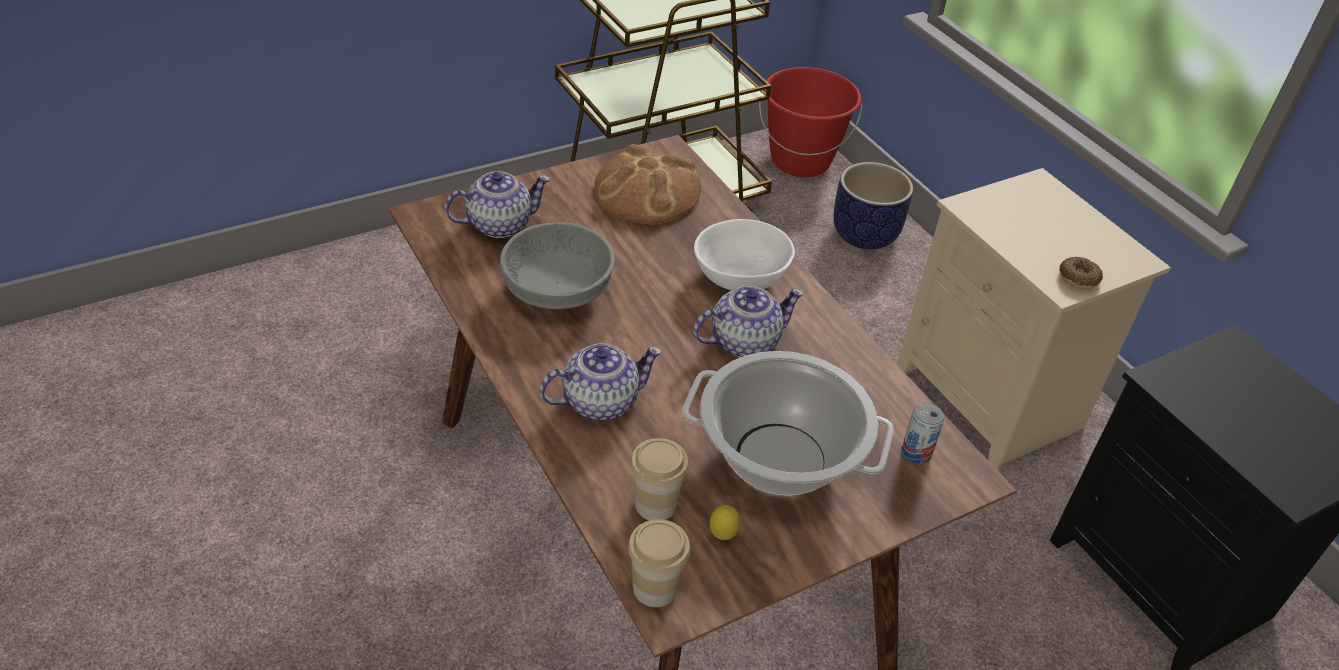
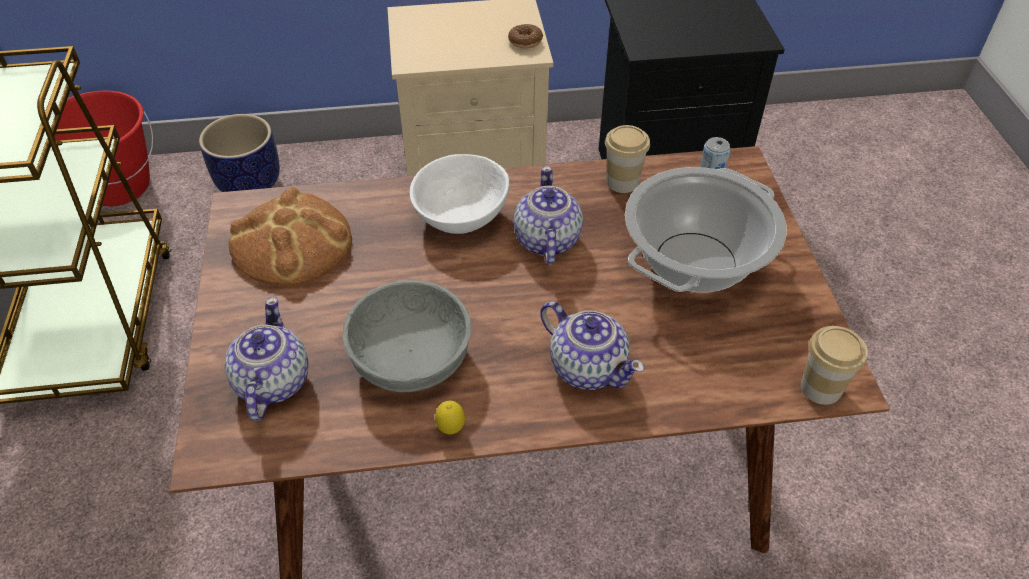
camera: 65 degrees left, 5 degrees up
(599, 402) = (587, 367): teapot -> teapot turned 135 degrees clockwise
(655, 504) = (727, 360): cup -> cup (622, 182)
(722, 536) = (772, 325): lemon -> lemon (451, 429)

